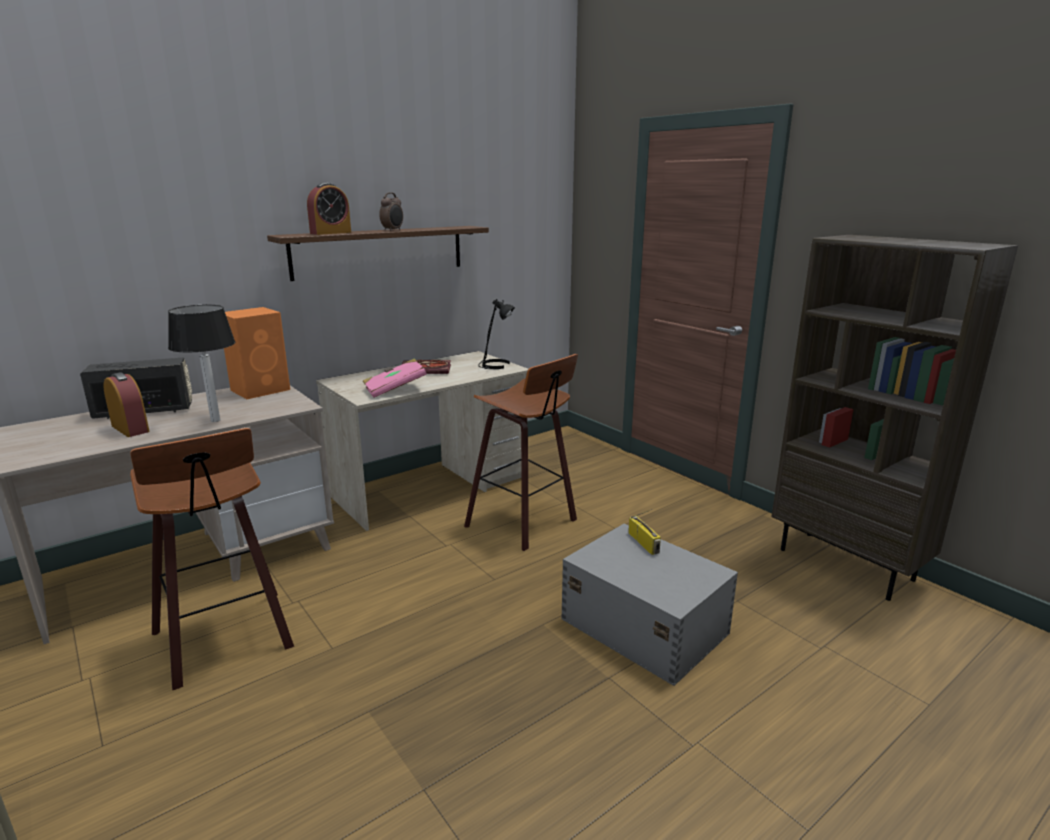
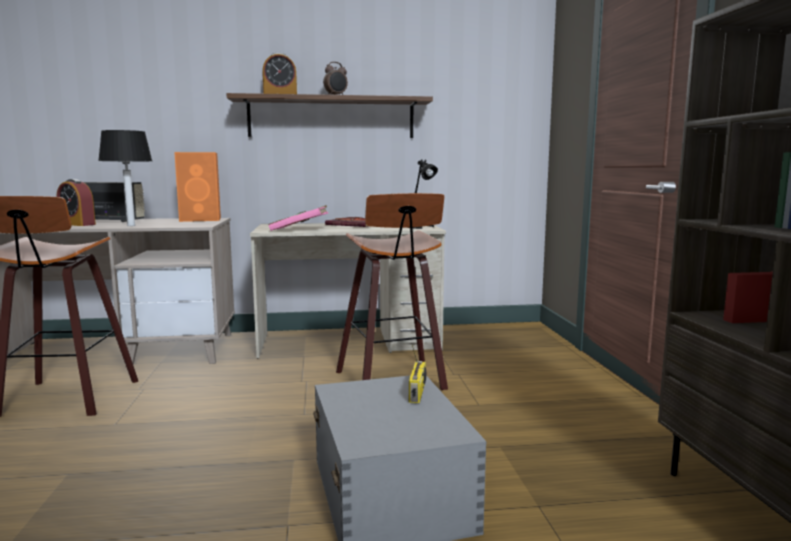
camera: 30 degrees right, 10 degrees down
(130, 429) = (77, 224): alarm clock -> alarm clock turned 135 degrees clockwise

